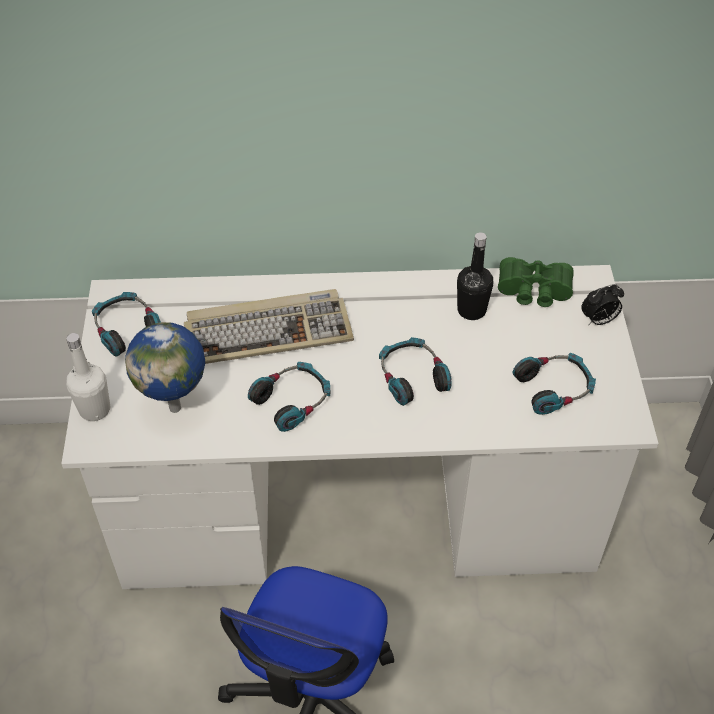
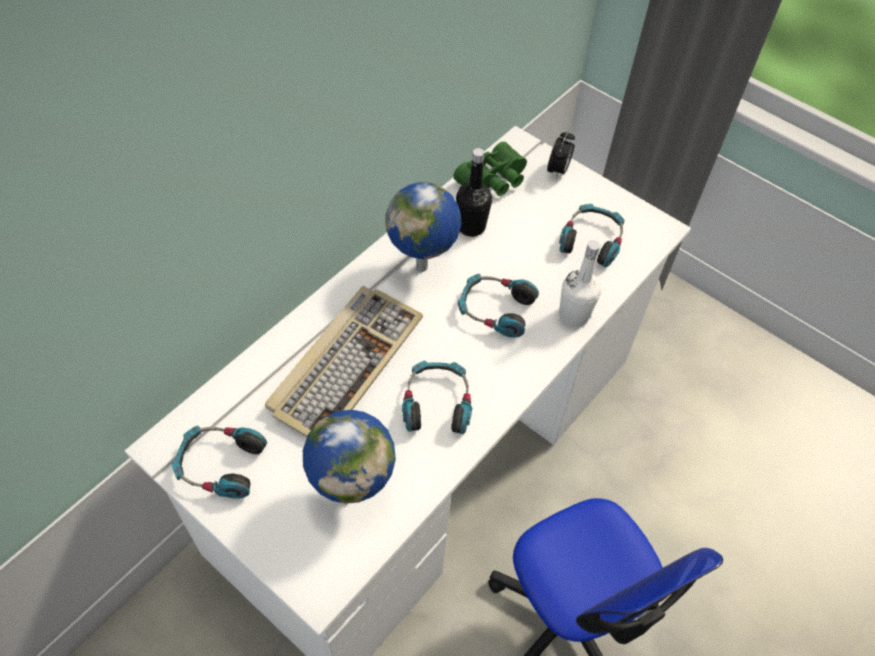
camera: 50 degrees left, 5 degrees up
(95, 409) = (286, 559): white bottle -> white bottle (573, 315)
(399, 311) = (423, 267): none -> globe

